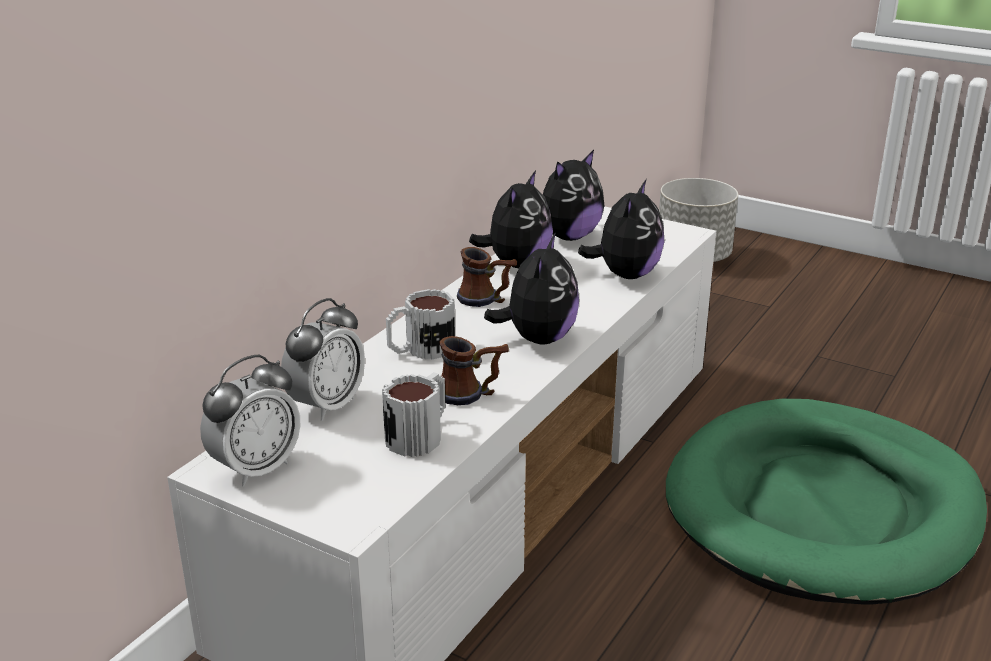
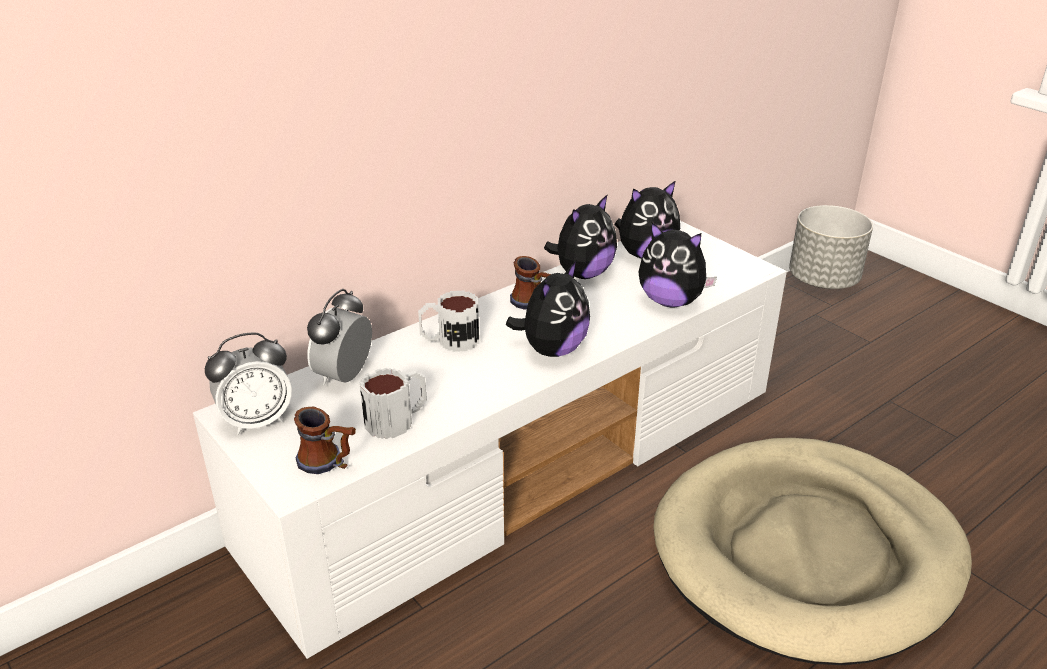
camera: 20 degrees right, 5 degrees up
(326, 405) = (344, 376): alarm clock -> alarm clock turned 150 degrees clockwise
(472, 394) = (463, 391): mug -> mug (329, 463)
(625, 274) = (671, 301): plush toy -> plush toy turned 75 degrees clockwise
(822, 508) = (807, 553): green dog bed -> beige dog bed

